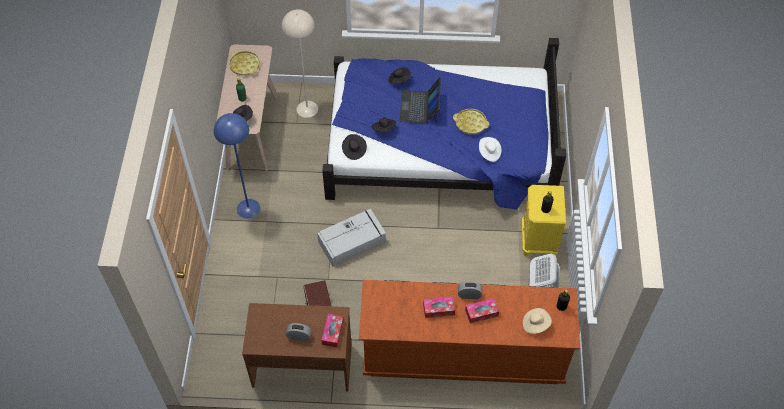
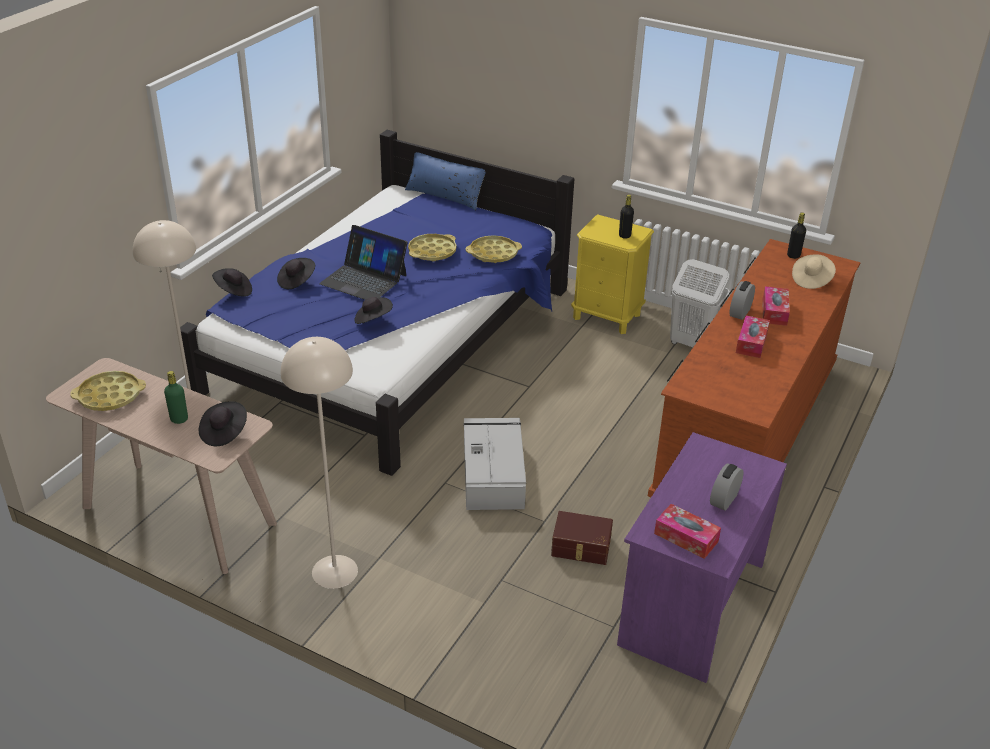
camera: 65 degrees left, 20 degrees down
(248, 208) = (334, 571): blue floor lamp -> beige floor lamp
(302, 365) = (690, 603): brown desk -> purple desk
(332, 332) = (733, 461): tissue box -> tissue box (686, 537)
(354, 150) = (382, 361): black hat -> black hat (234, 291)
(489, 153) = (493, 253): white hat -> yellow tray
(545, 100) = (445, 196): none -> blue pillow

